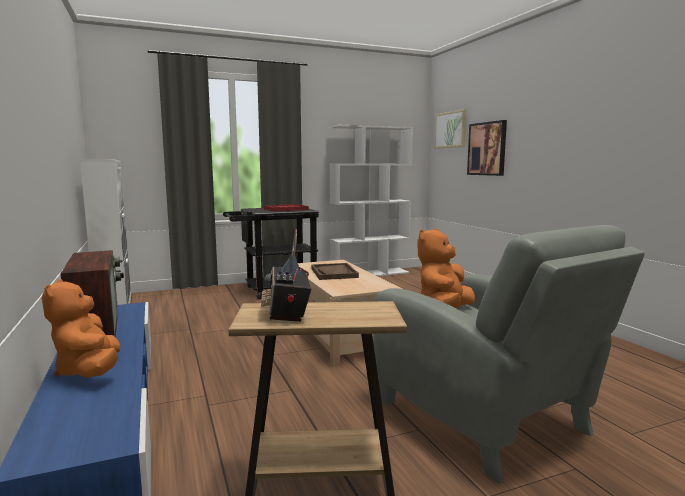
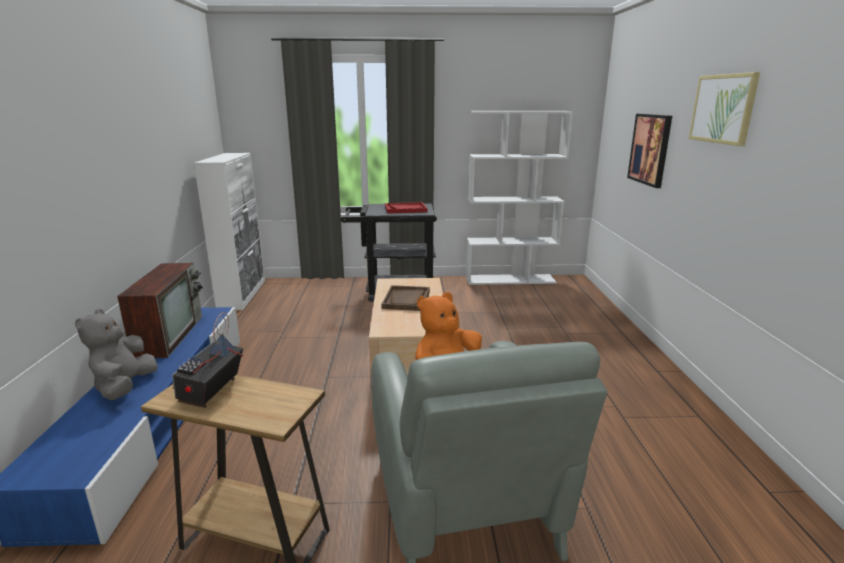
camera: 20 degrees right, 10 degrees up
(89, 371) = (125, 387): orange plush toy -> grey plush toy
(450, 129) = (621, 115): picture -> picture (723, 109)

